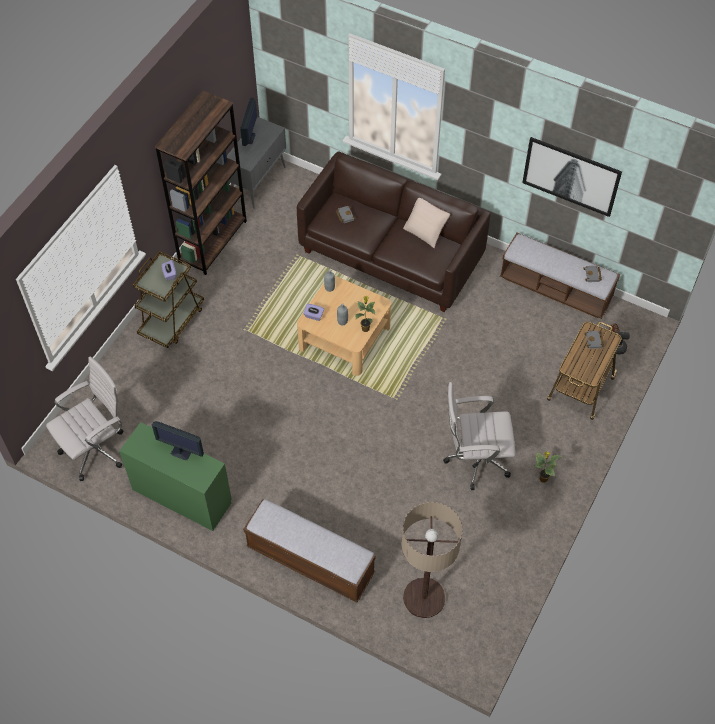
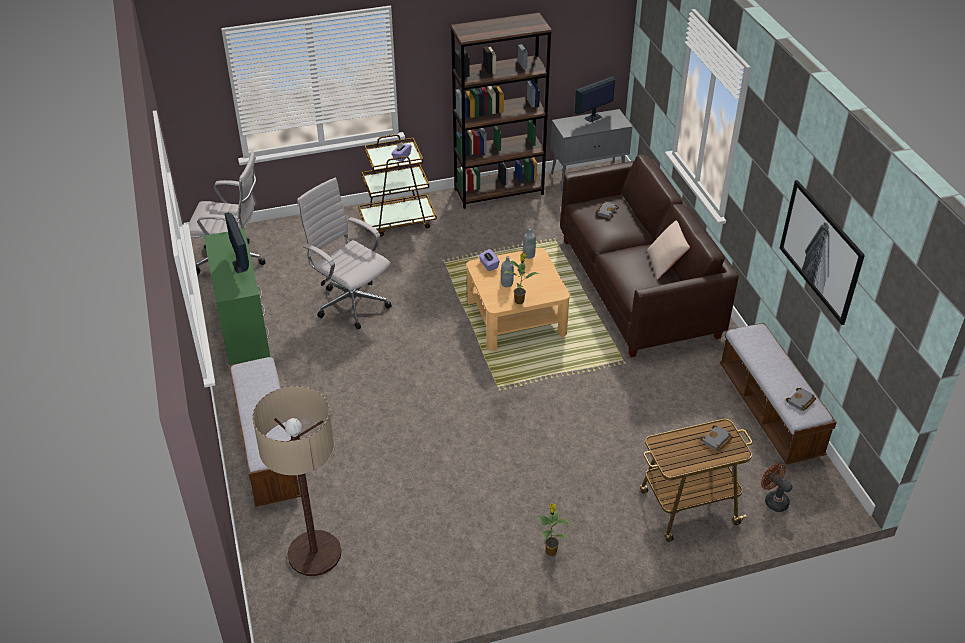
camera: 45 degrees right, 15 degrees down
(474, 460) = (505, 485): white office chair -> white office chair (350, 303)

